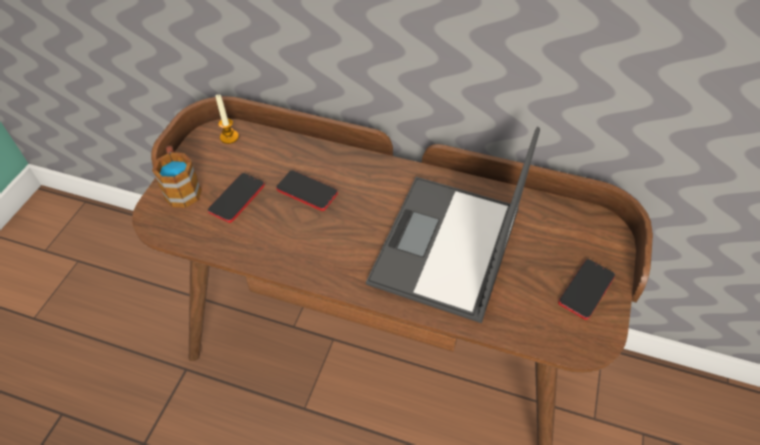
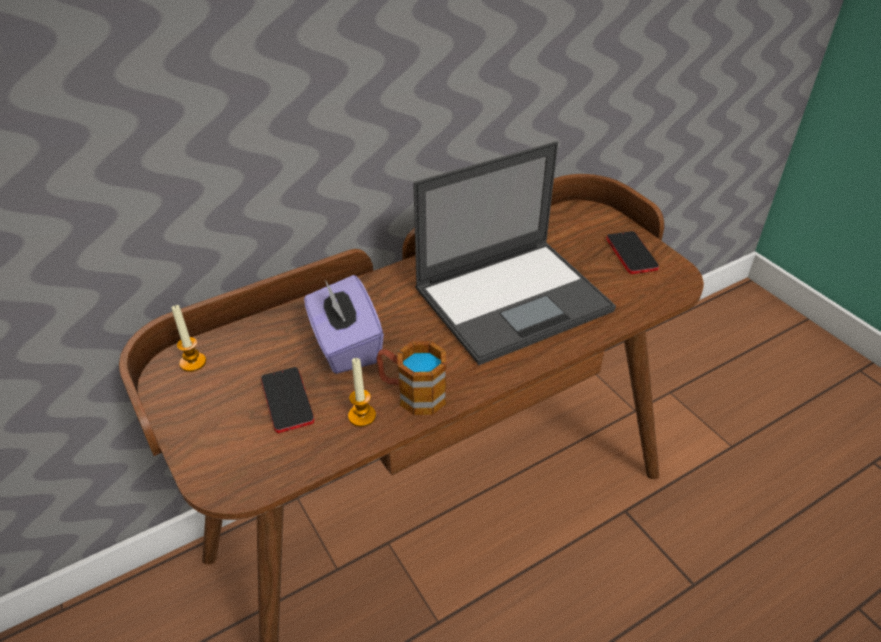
camera: 50 degrees left, 10 degrees down
(182, 188) = (212, 438): mug -> mug (412, 394)
(255, 241) = (362, 416): none -> candle
(307, 191) = (345, 345): phone -> purple tissue box
(445, 248) = (514, 298): laptop -> laptop turned 90 degrees counterclockwise

